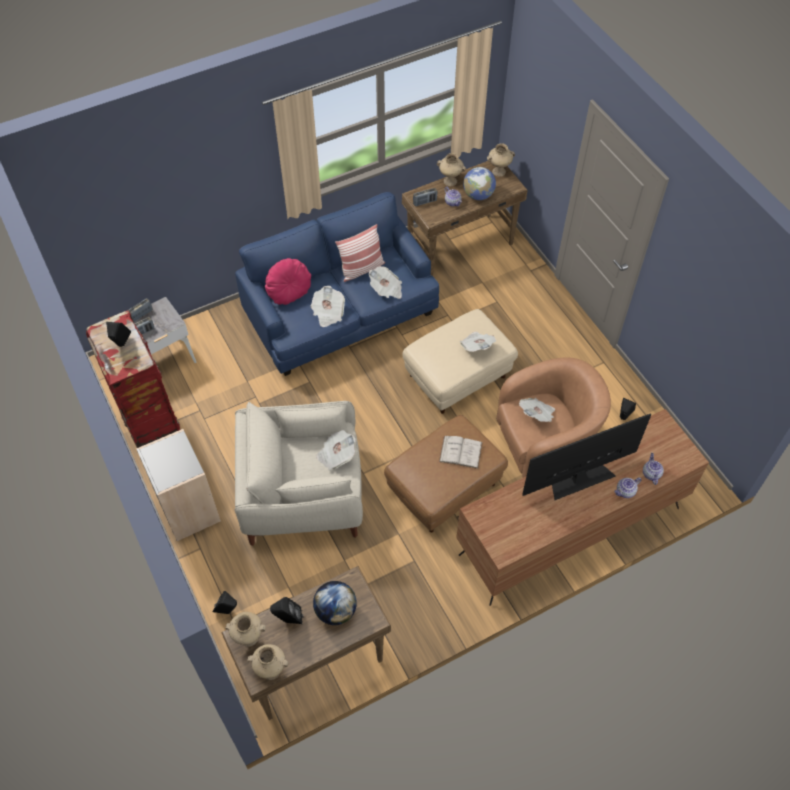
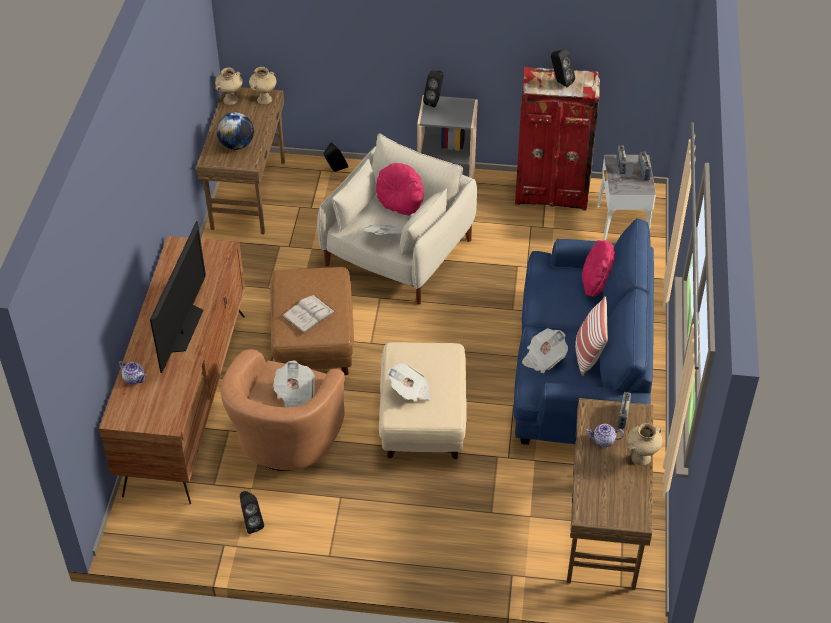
camera: 125 degrees right, 10 degrees down
(288, 620) = (256, 121): black speaker -> black speaker (434, 101)
(289, 468) = (400, 206): none -> pink pillow
(328, 313) = (548, 301): newspaper -> none
(478, 195) = (597, 471): globe -> none
(499, 171) = (623, 515): beige vase -> none
(625, 492) = (139, 350): teapot -> none

